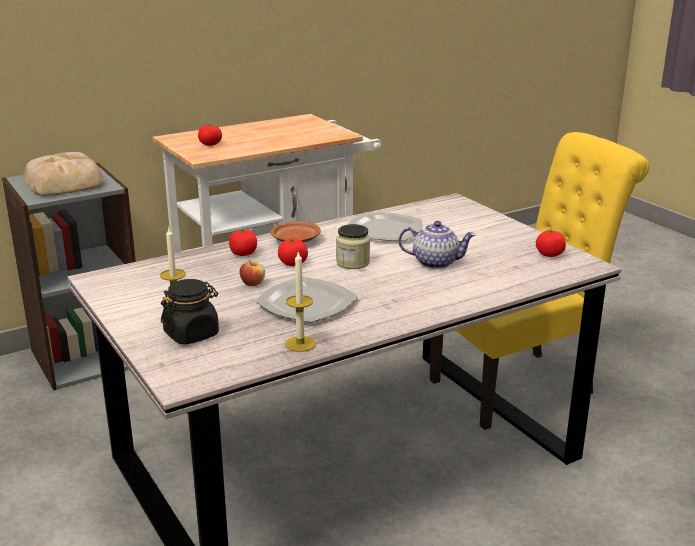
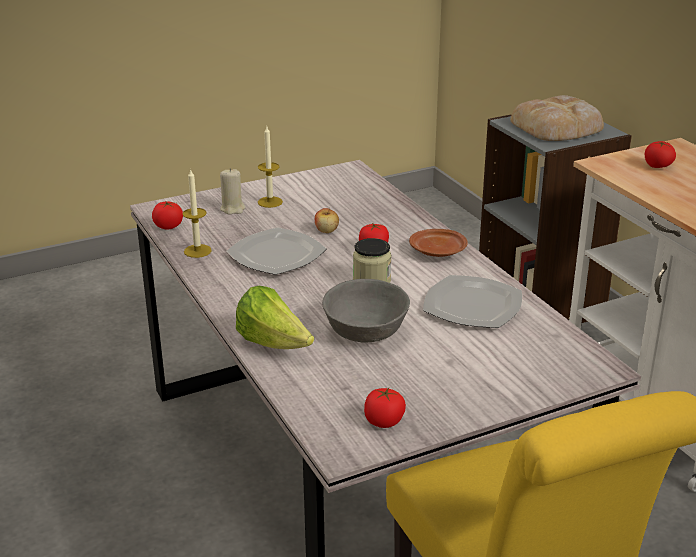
camera: 95 degrees right, 5 degrees up
(191, 334) = (233, 209): black jar -> beige candle
(243, 253) = (402, 226): tomato -> tomato (168, 226)
(436, 262) = (366, 331): teapot -> grey bowl
(469, 294) = (273, 343): none -> lettuce

